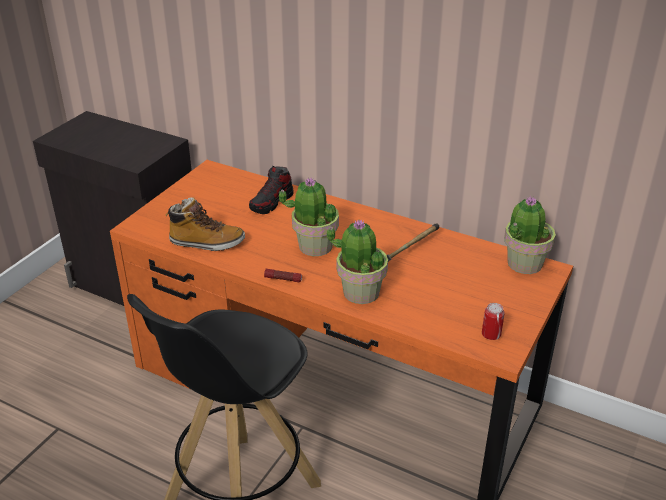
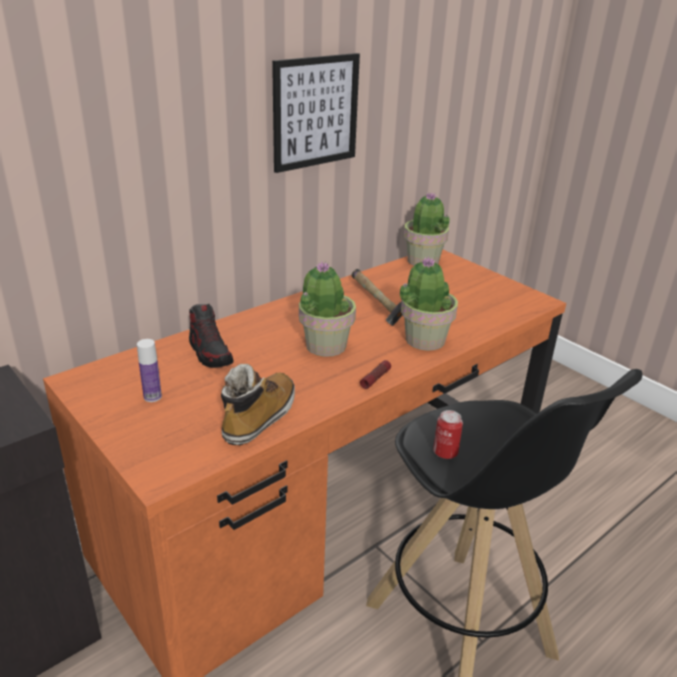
camera: 70 degrees left, 5 degrees down
(207, 199) = (152, 397): none -> bottle
(427, 70) = (315, 112): none -> picture
(491, 335) = (514, 299): can -> can (445, 452)

